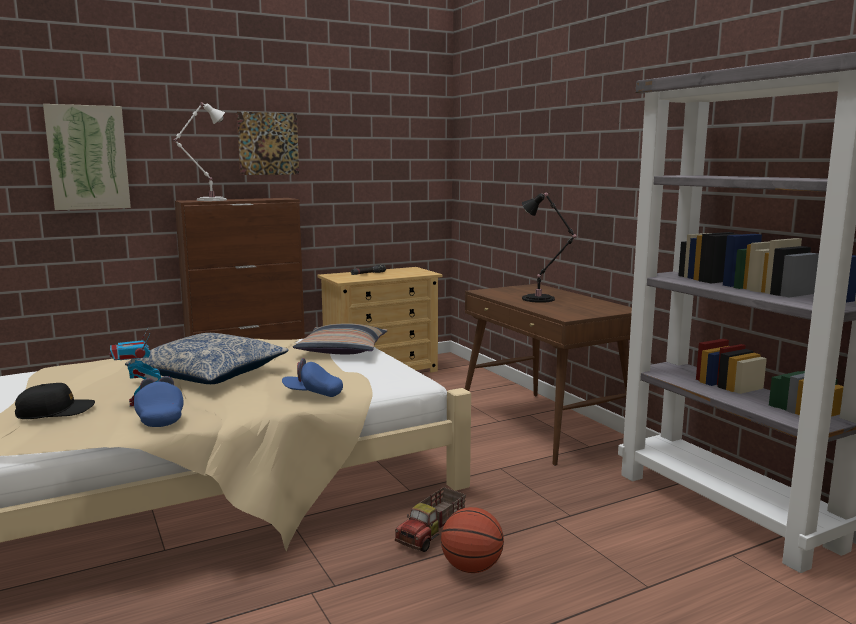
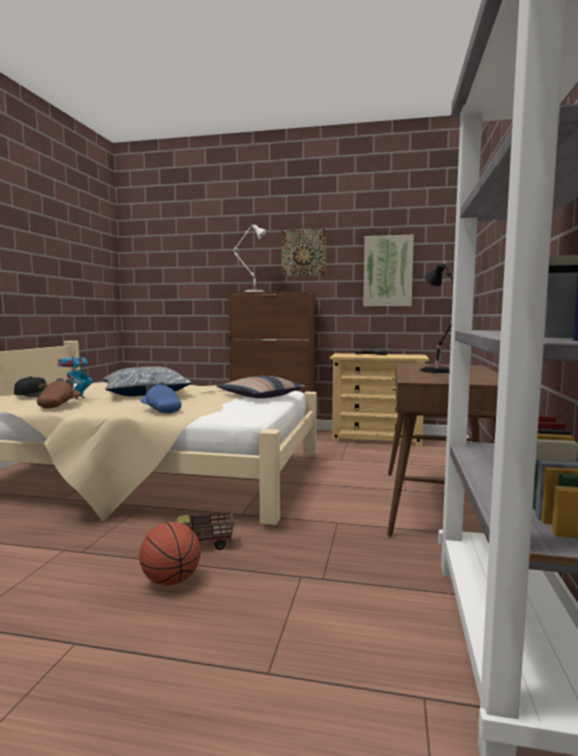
camera: 40 degrees right, 5 degrees down
(88, 157) = (189, 265): picture -> picture (388, 271)
(160, 417) = (59, 405): blue cap -> brown cap

